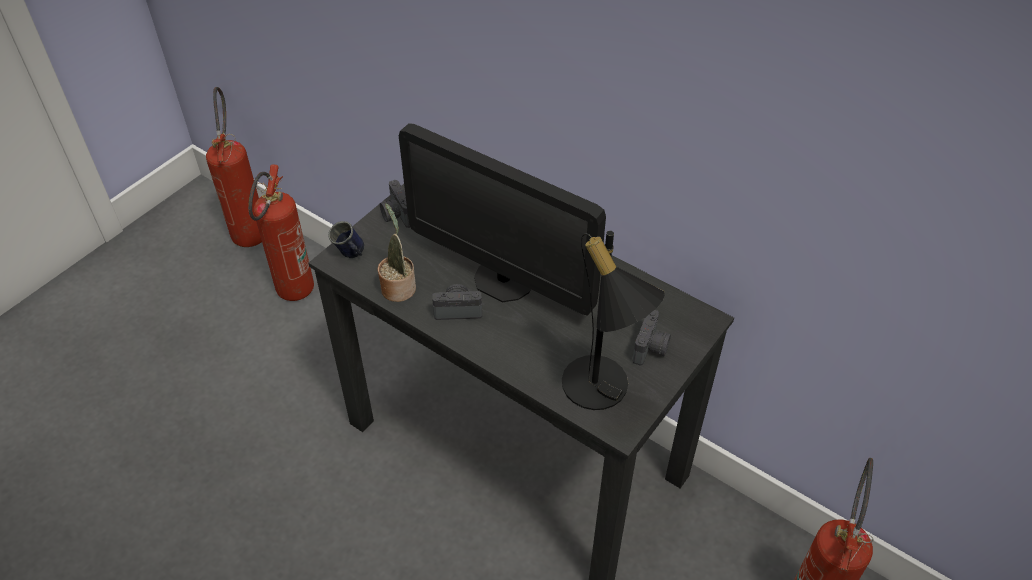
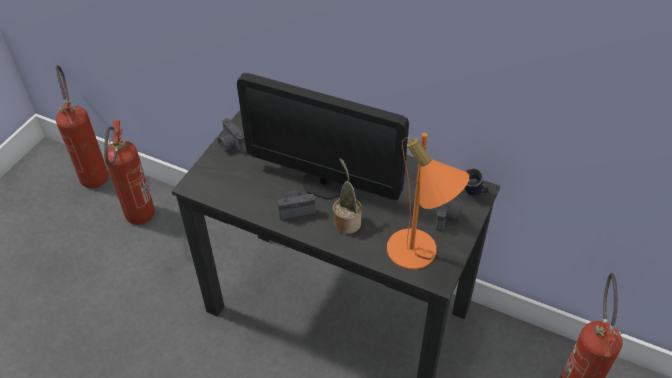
camera: 10 degrees left, 0 degrees up
(351, 255) = (204, 181): blue mug -> blue mug (474, 193)
(398, 287) = (246, 199): potted plant -> potted plant (346, 221)
(602, 392) = (418, 255): black table lamp -> orange table lamp

